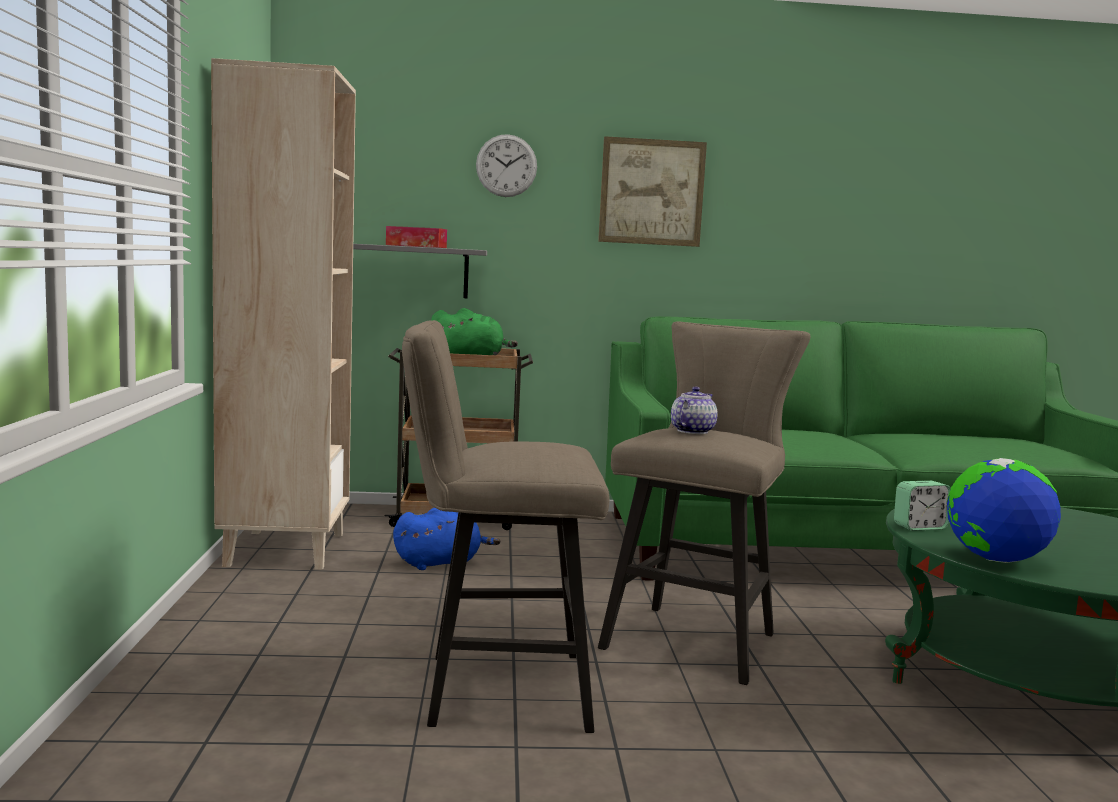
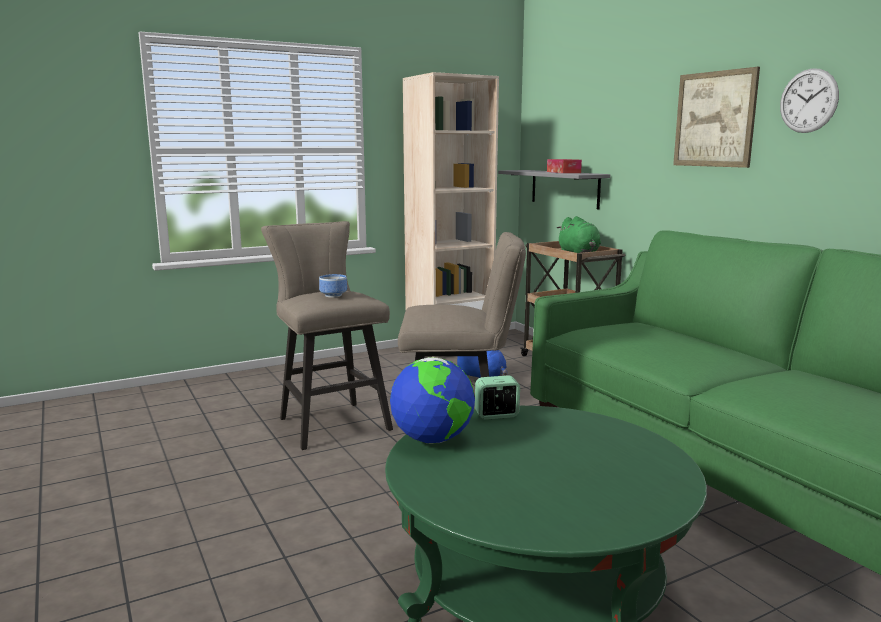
camera: 65 degrees right, 5 degrees up
(506, 165) = (622, 108): wall clock -> wall clock (808, 101)
(548, 448) = (332, 295): none -> bowl
(691, 431) = (439, 307): teapot -> none
(920, 527) = (496, 415): alarm clock -> alarm clock turned 120 degrees clockwise

